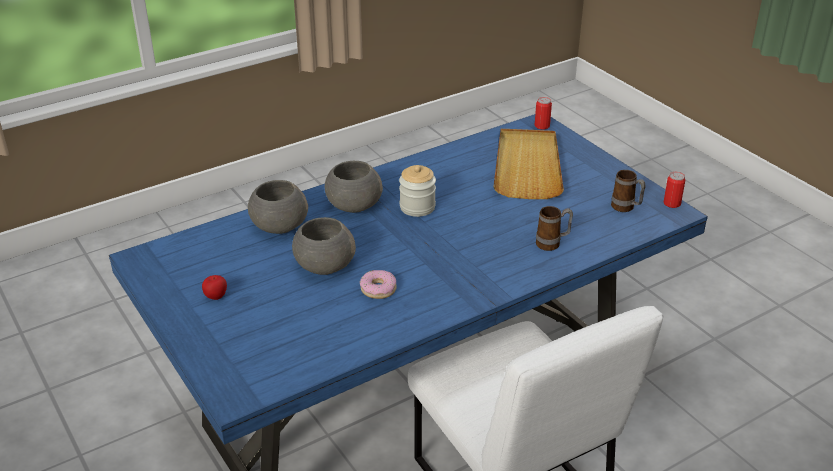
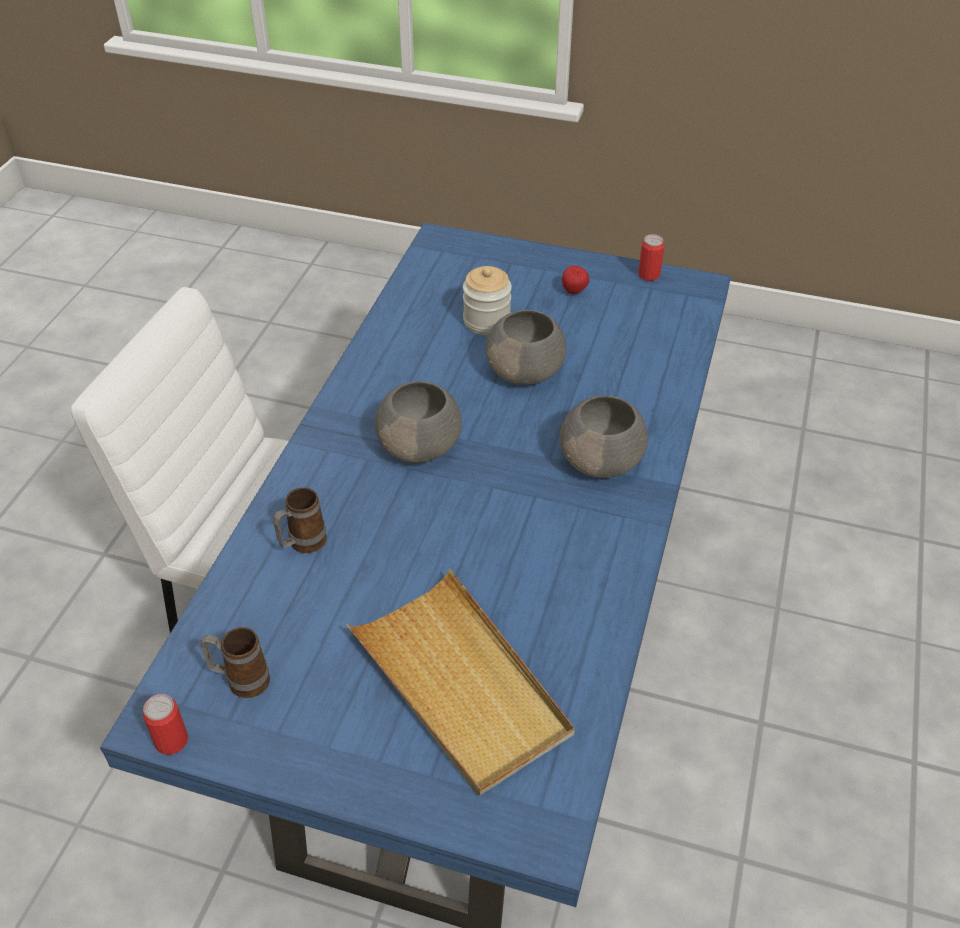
camera: 140 degrees right, 10 degrees up
(278, 226) = (638, 387): grey bowl -> grey bowl (421, 445)
(378, 289) = (440, 376): donut -> none
(417, 207) = (525, 503): jar -> jar (486, 321)
(542, 126) = (534, 828): can -> can (649, 275)

